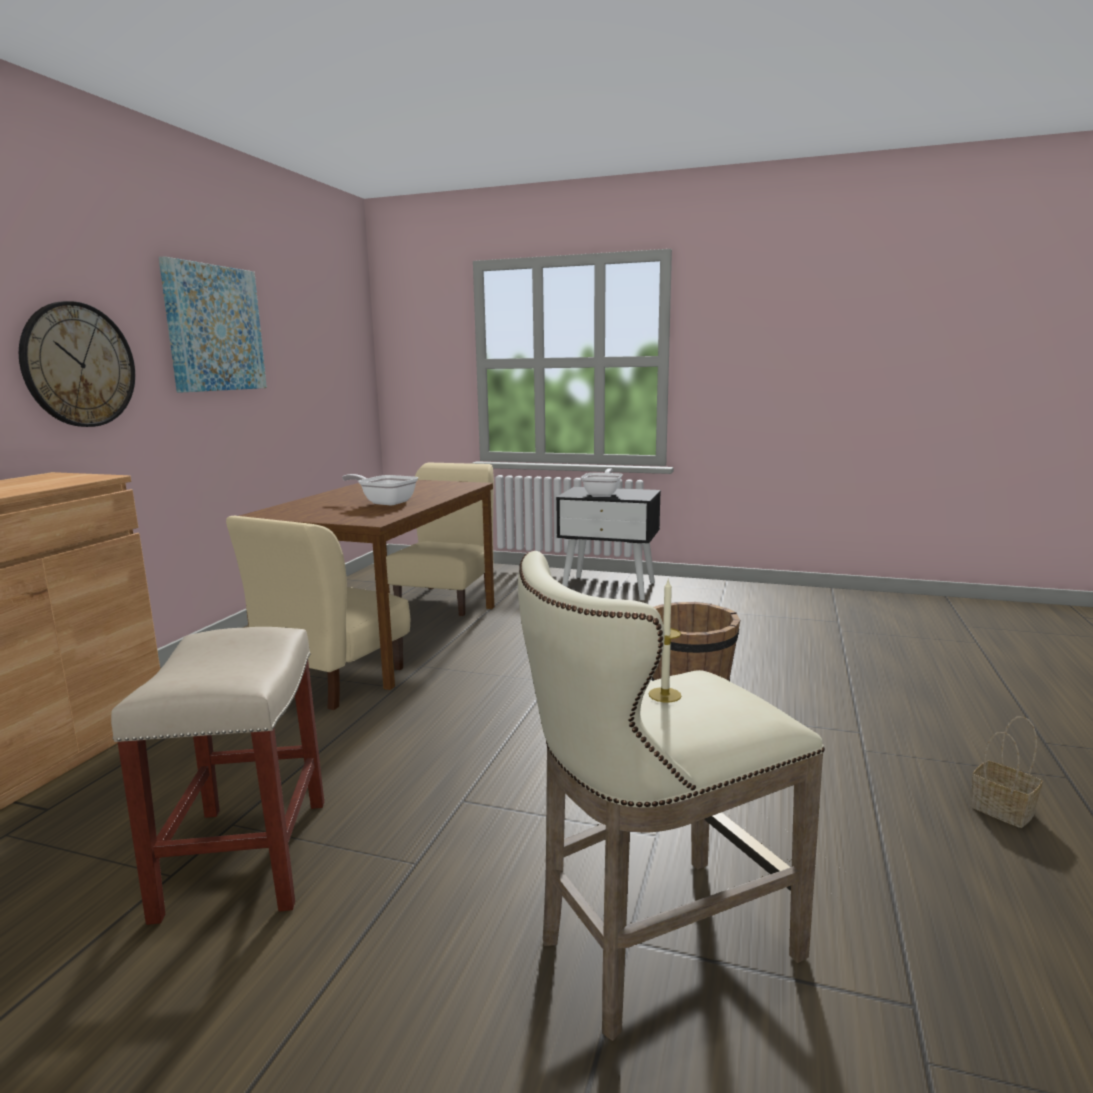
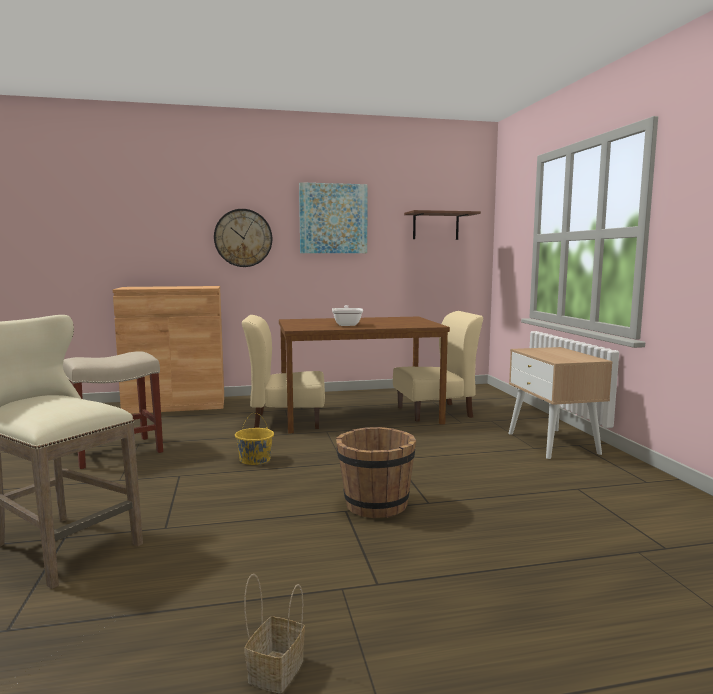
camera: 60 degrees right, 5 degrees down
(327, 344) = (435, 226): none -> brown shelf
(469, 731) = (255, 460): none -> yellow bucket
(603, 494) = (550, 353): frying pan -> none
(609, 587) = (553, 443): black nightstand -> beige nightstand
(665, 695) = (59, 400): candle -> none

